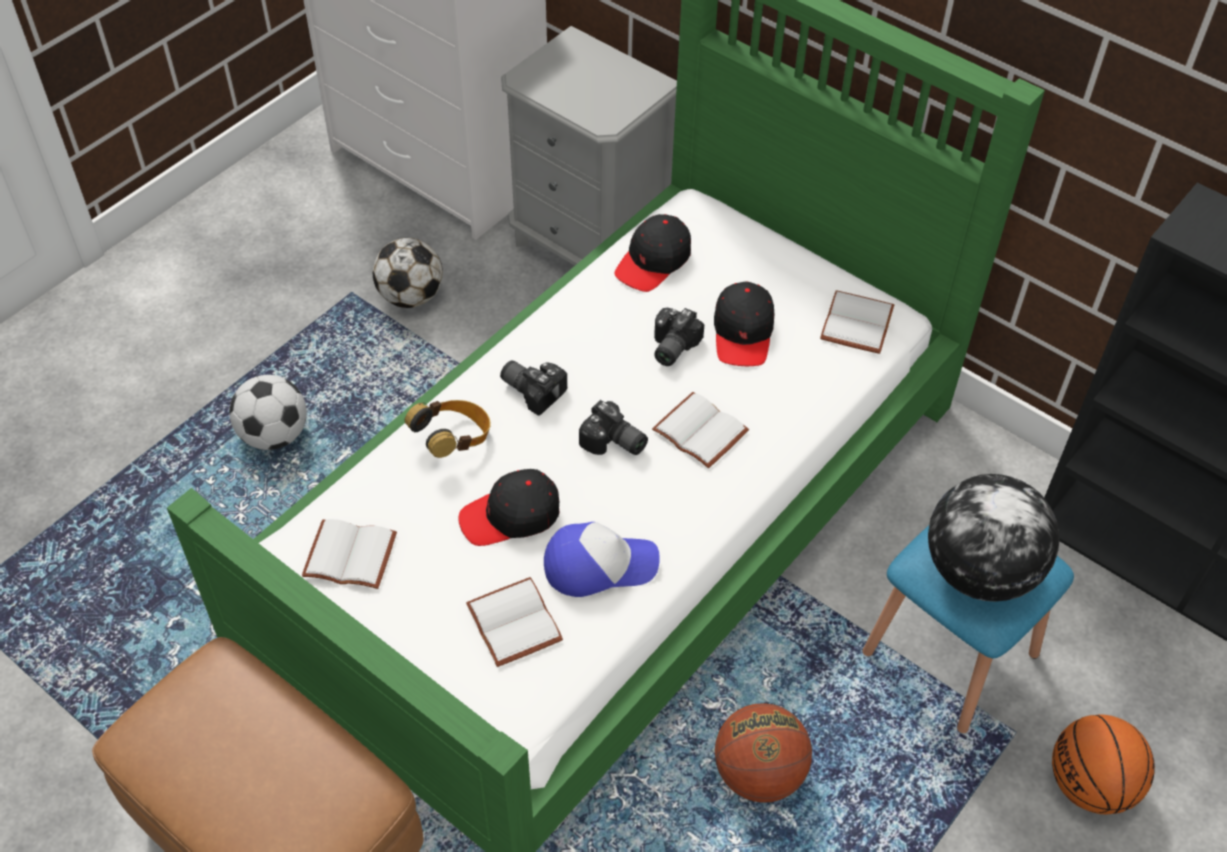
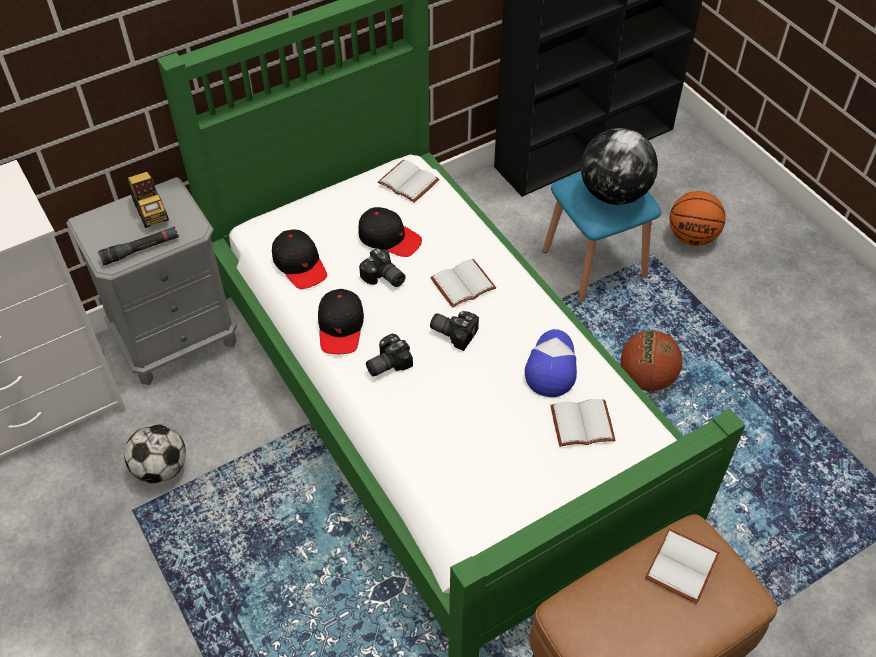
camera: 70 degrees left, 0 degrees up
(274, 435) = (257, 600): football -> none
(348, 557) = (495, 510): white book -> white book (683, 568)
(454, 440) = (413, 421): headphones -> none
(511, 516) = (493, 404): black cap -> black cap (341, 327)
(551, 94) = (140, 250): none -> black flashlight
(613, 443) = (454, 331): camera -> camera turned 120 degrees counterclockwise
(614, 81) = (151, 211): none -> toy truck

